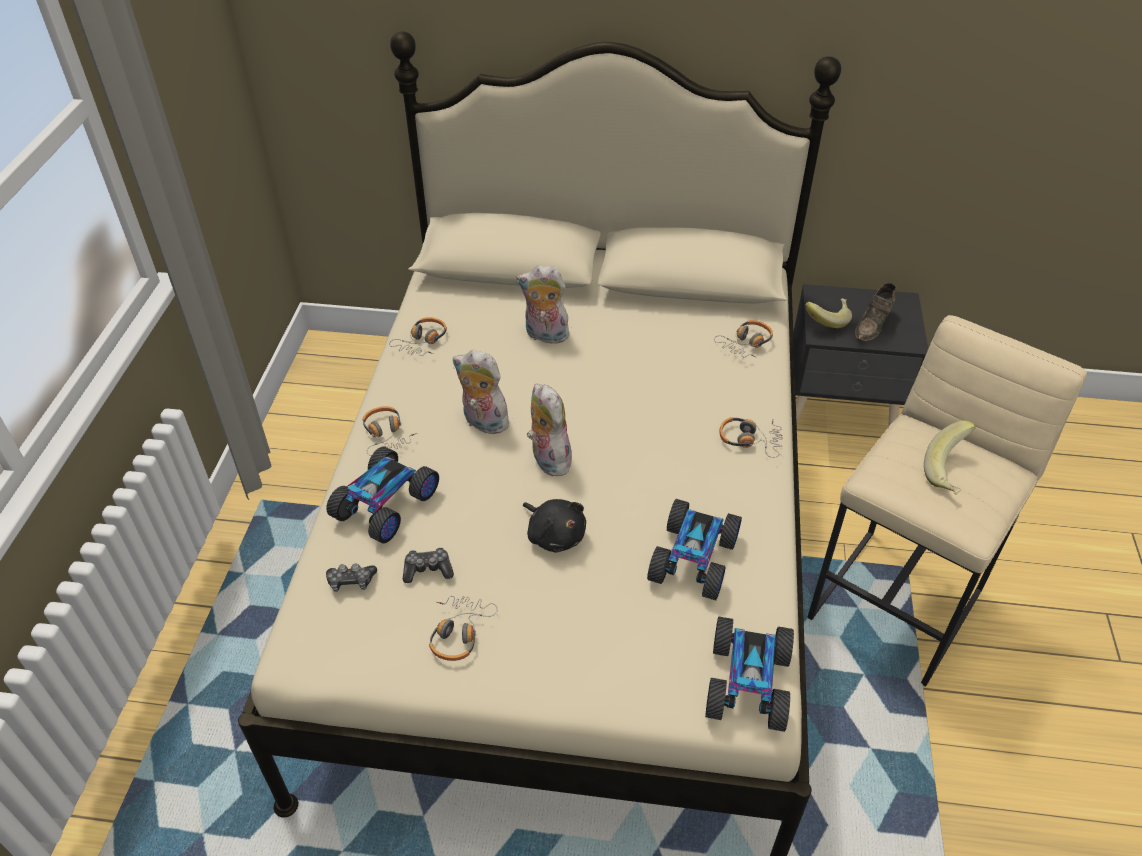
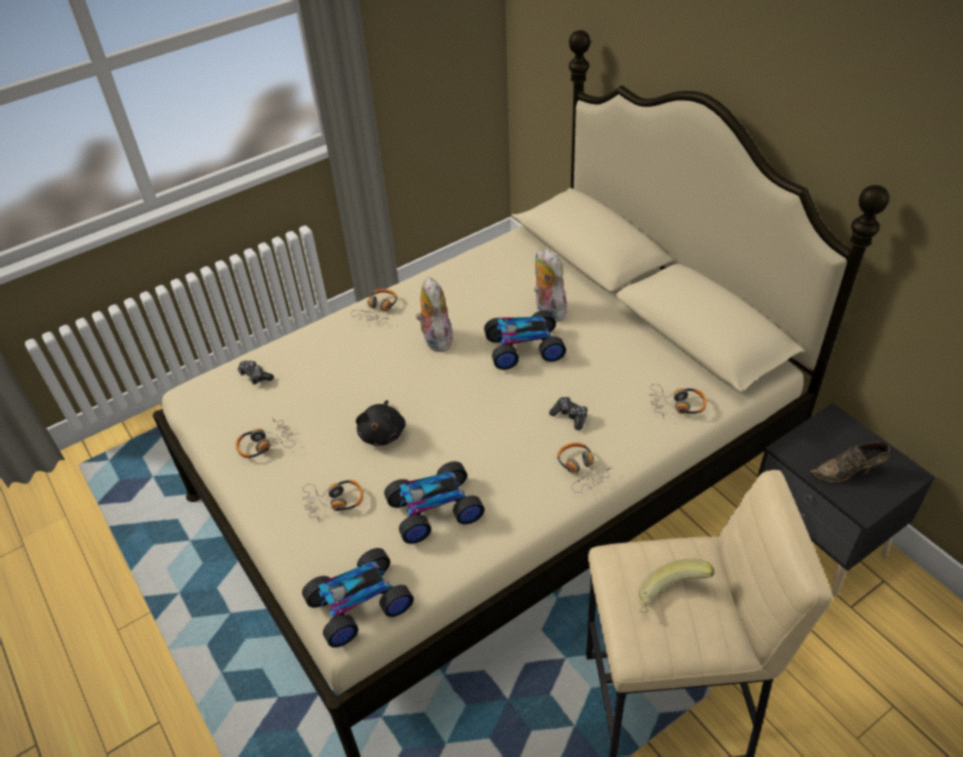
camera: 50 degrees right, 0 degrees up
(387, 504) = (324, 348): toy car -> toy car (524, 349)
(423, 342) = (471, 268): headphones -> headphones (334, 502)
(428, 570) = (294, 398): game controller -> game controller (570, 416)
(547, 459) = (439, 386): plush toy -> none
(826, 320) = (810, 441): banana -> none

